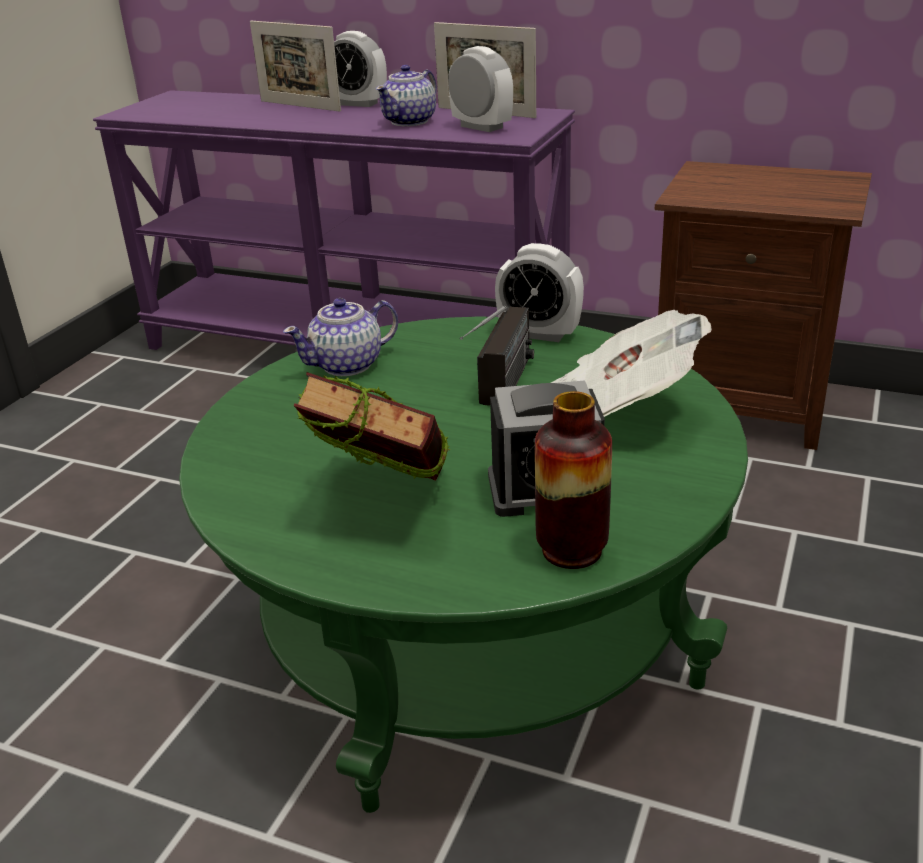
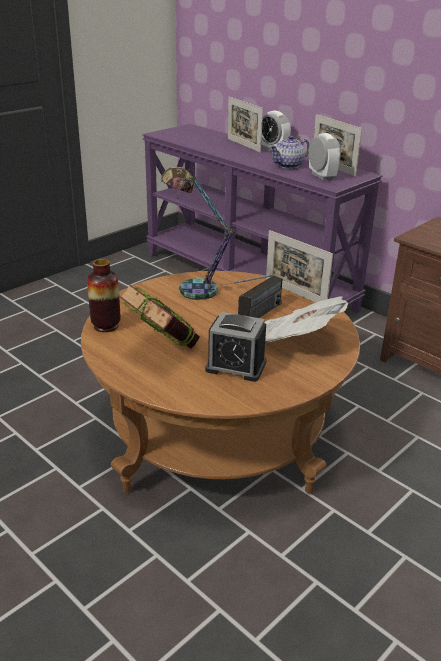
camera: 20 degrees right, 0 degrees up
(348, 365) = (193, 286): teapot -> table lamp
(473, 631) = (218, 433): green coffee table -> brown coffee table
(539, 334) = (295, 293): alarm clock -> picture frame
(571, 550) = (224, 395): vase -> vase (106, 326)

